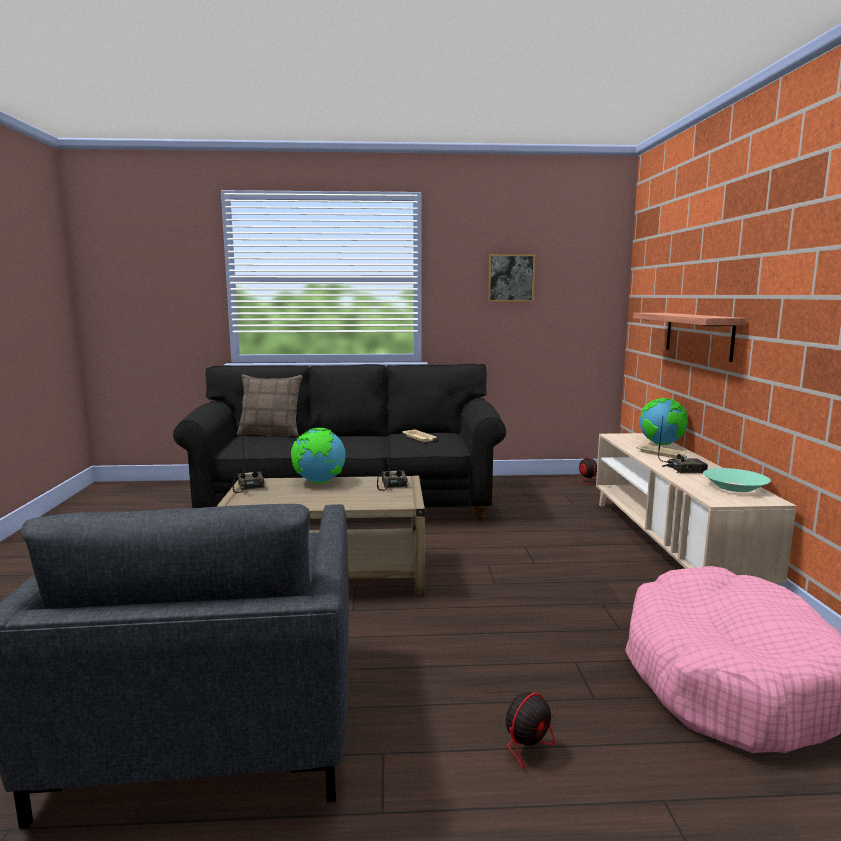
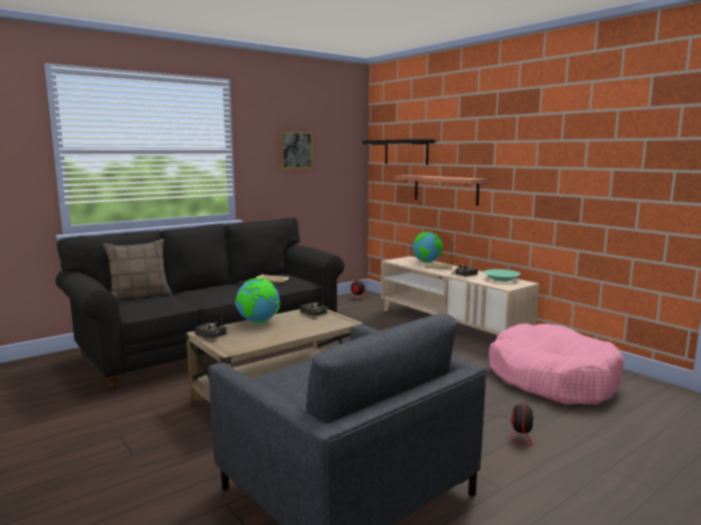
camera: 35 degrees left, 0 degrees up
(663, 278) = (406, 152): none -> black shelf

